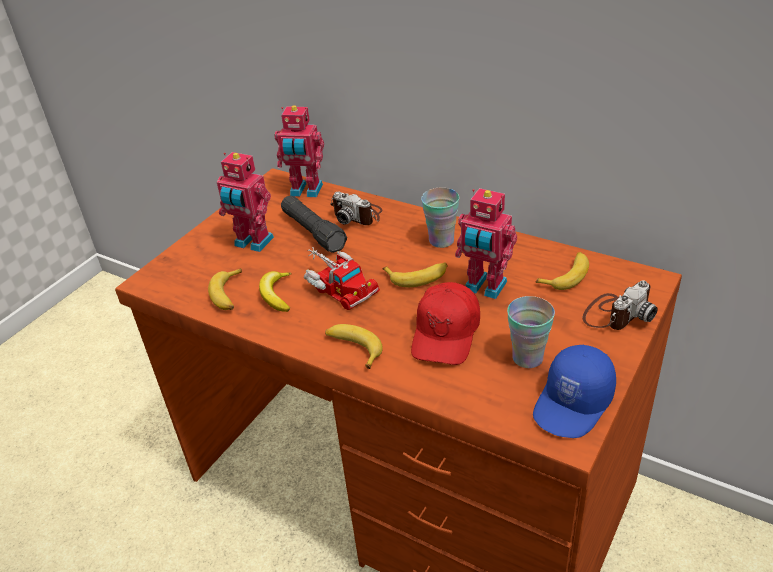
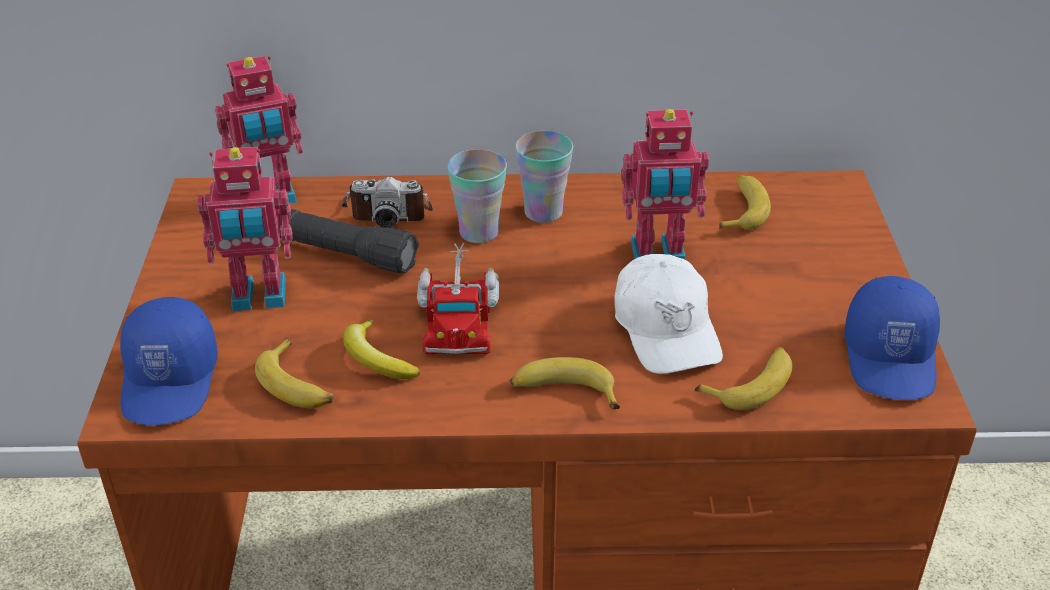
camera: 35 degrees left, 0 degrees up
(177, 272) = (171, 381): none -> blue cap
(339, 286) = (458, 316): toy truck -> toy truck turned 75 degrees clockwise
(417, 277) = (558, 269): banana -> banana (751, 384)
(446, 333) = (666, 329): red cap -> white cap
(527, 358) = (791, 324): cup -> cup (479, 232)
(616, 313) = (838, 237): camera -> none

